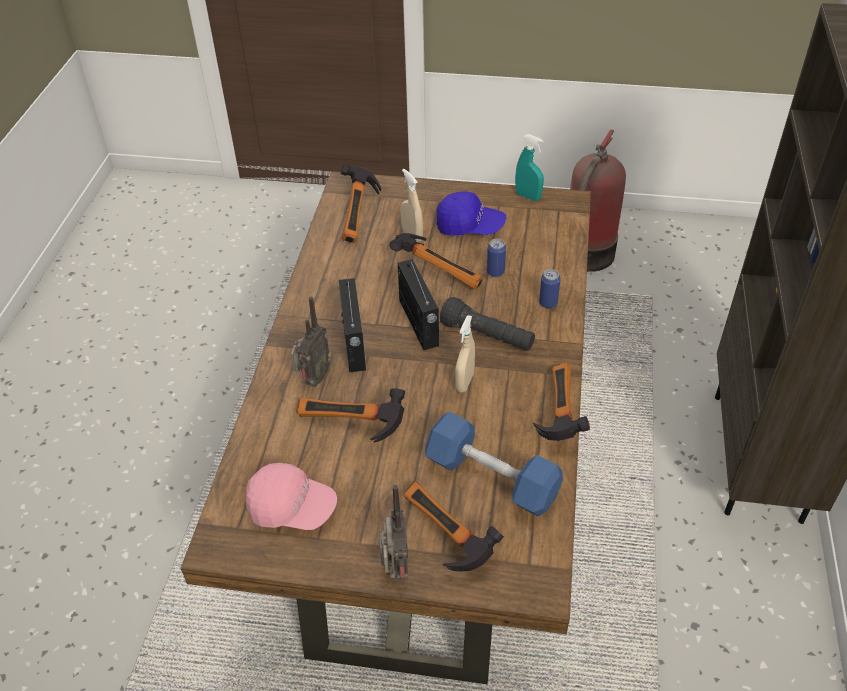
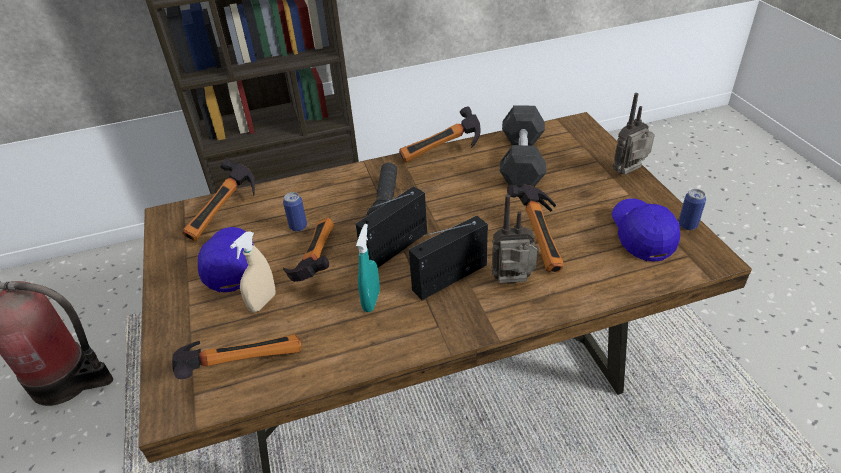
camera: 115 degrees left, 5 degrees down
(292, 508) = (641, 236): pink cap -> blue cap
(441, 538) = (587, 165): hammer -> hammer (226, 215)
(464, 382) = (446, 199): beige spray bottle -> none
(492, 478) = (522, 161): blue dumbbell -> grey dumbbell
(528, 196) = (164, 243): turquoise spray bottle -> turquoise spray bottle (371, 301)
(548, 303) = (325, 187): can -> can (687, 225)

